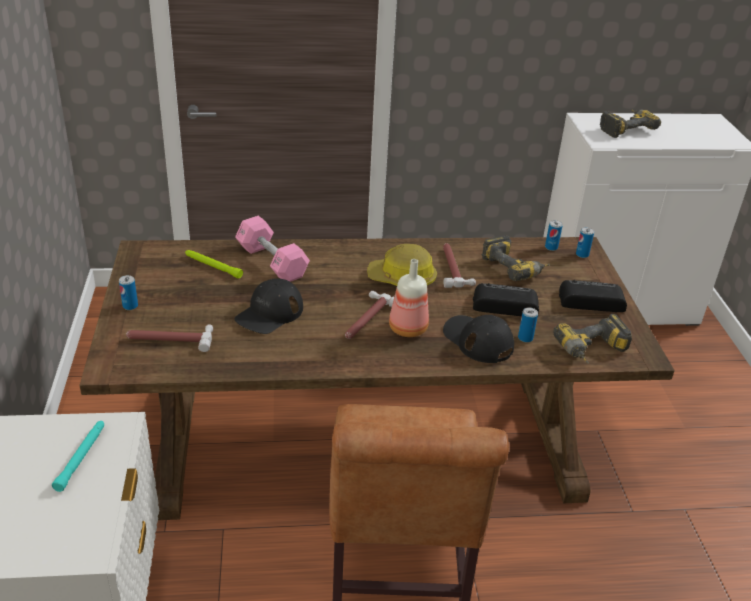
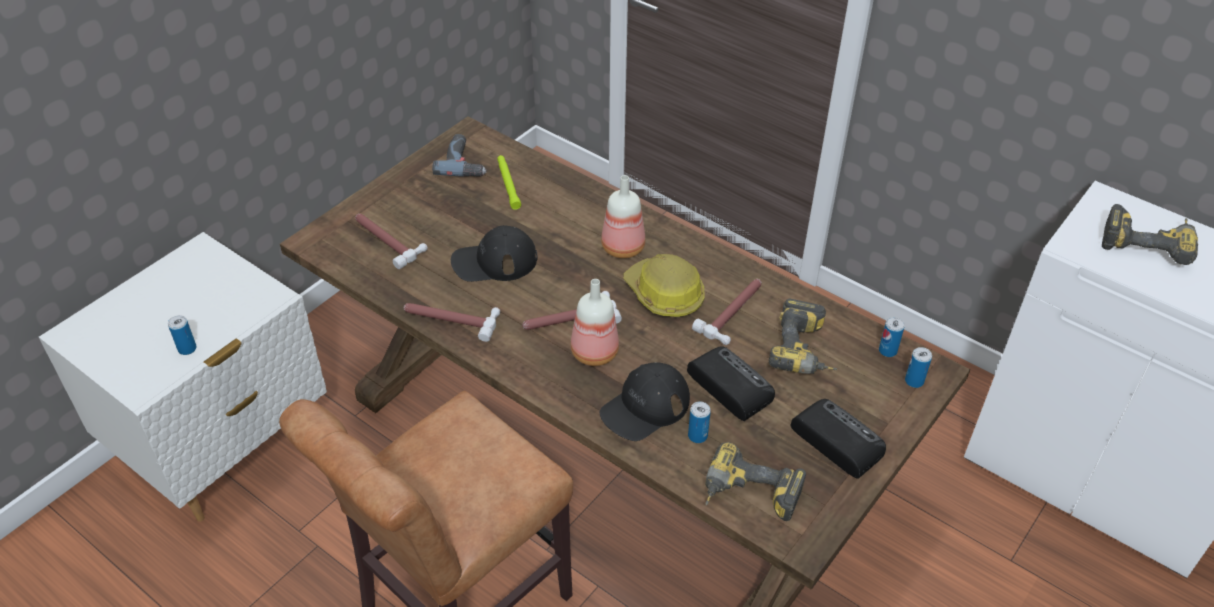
camera: 45 degrees right, 10 degrees up
(81, 457) = (220, 308): turquoise flashlight -> none
(130, 306) = (396, 189): can -> can (187, 349)
(160, 267) = (464, 162): none -> power drill
(272, 262) = (564, 207): pink dumbbell -> none
(289, 361) = (450, 319): none -> hammer
(340, 266) = (622, 247): none -> bottle
(478, 340) = (645, 407): black cap -> black cap turned 135 degrees counterclockwise

